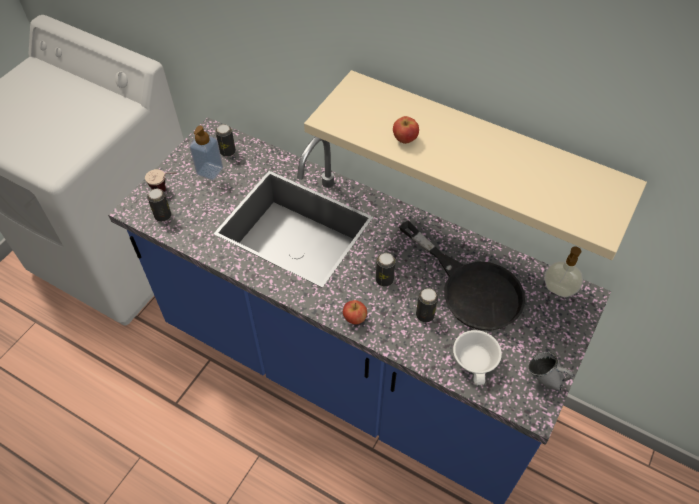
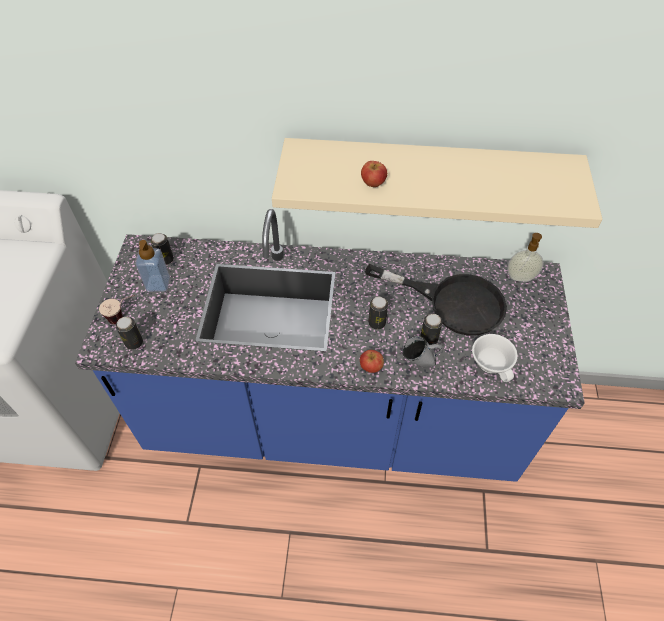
camera: 25 degrees left, 0 degrees up
(544, 381) = (554, 356): grey mug -> grey mug (419, 363)

